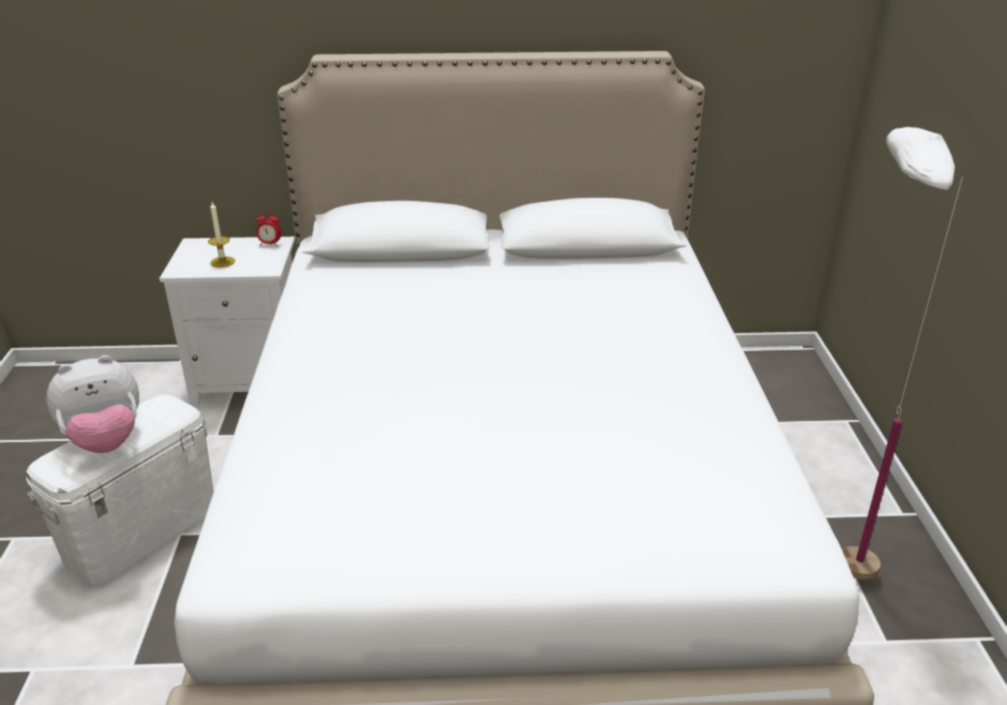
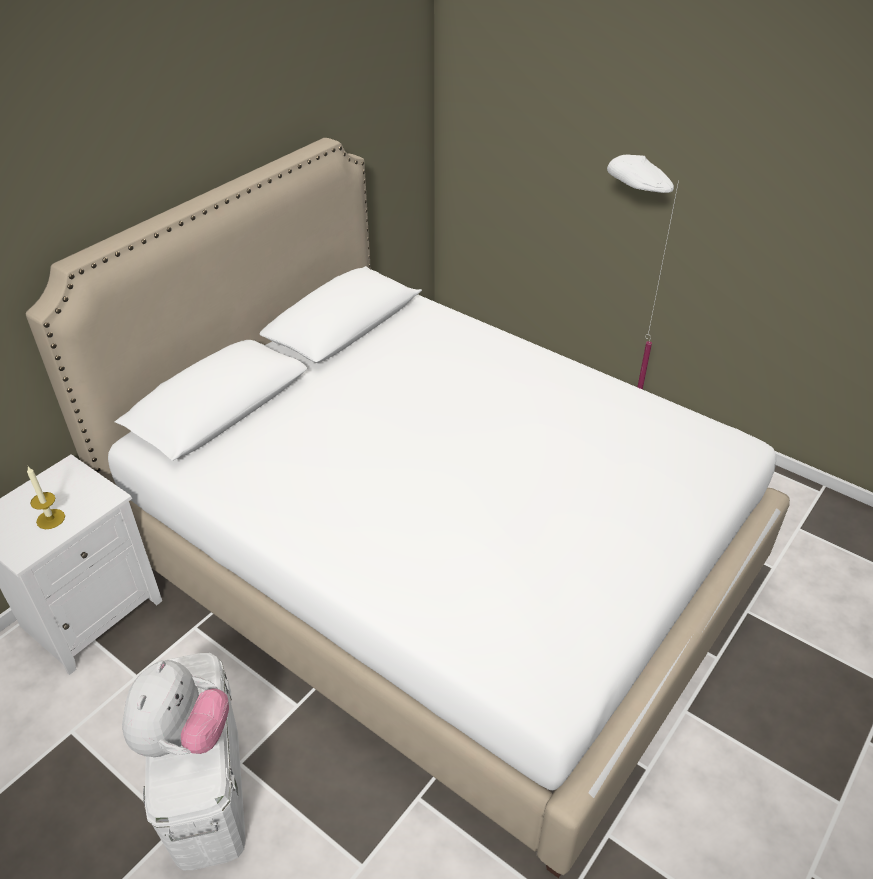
camera: 50 degrees left, 10 degrees up
(270, 244) = (63, 475): alarm clock -> none

